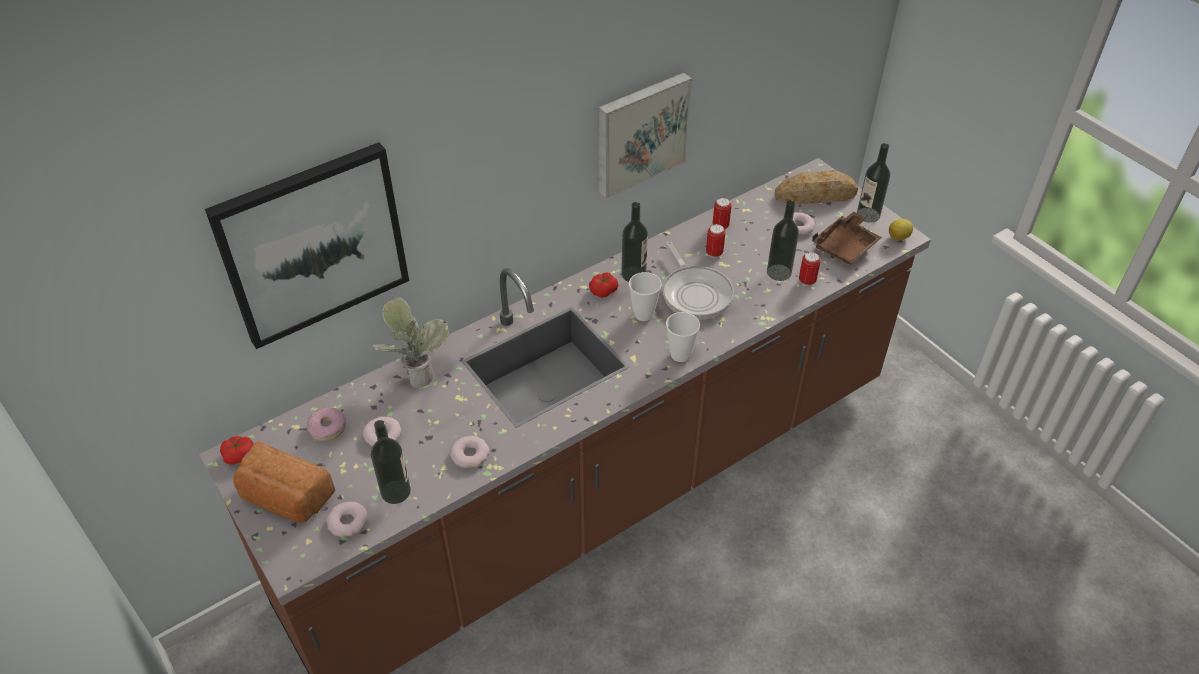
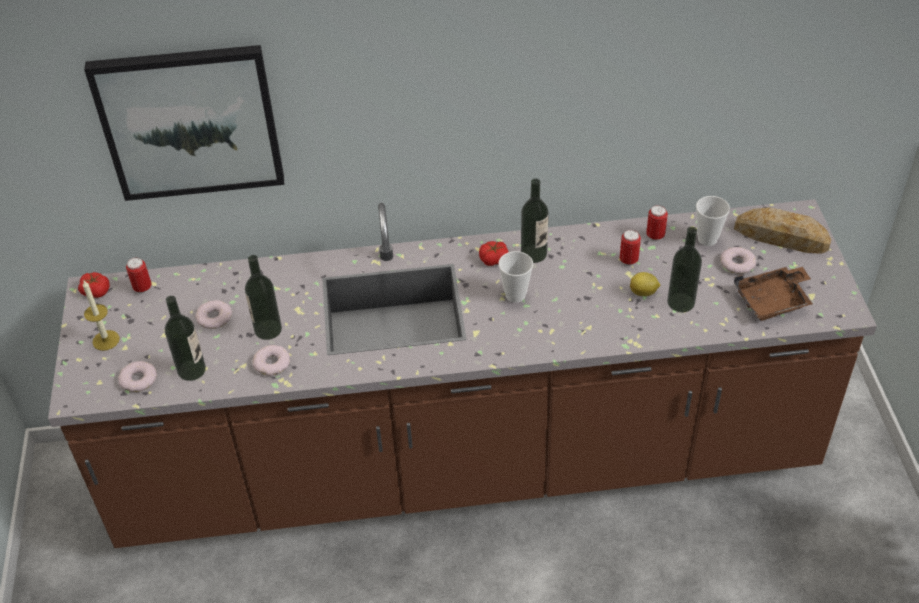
camera: 30 degrees right, 0 degrees up
(285, 498) = (106, 340): bread -> candle
(327, 428) = (176, 294): donut -> none
(416, 373) = (277, 274): potted plant -> none
(640, 133) = (568, 111): picture -> none
(680, 355) = (522, 346): cup -> cup (707, 239)
(695, 293) = (580, 293): frying pan -> none
(807, 281) = (704, 321): can -> can (142, 288)
(868, 215) = (824, 276): bottle -> bottle (268, 329)
(899, 237) = (841, 311): lemon -> lemon (644, 292)

